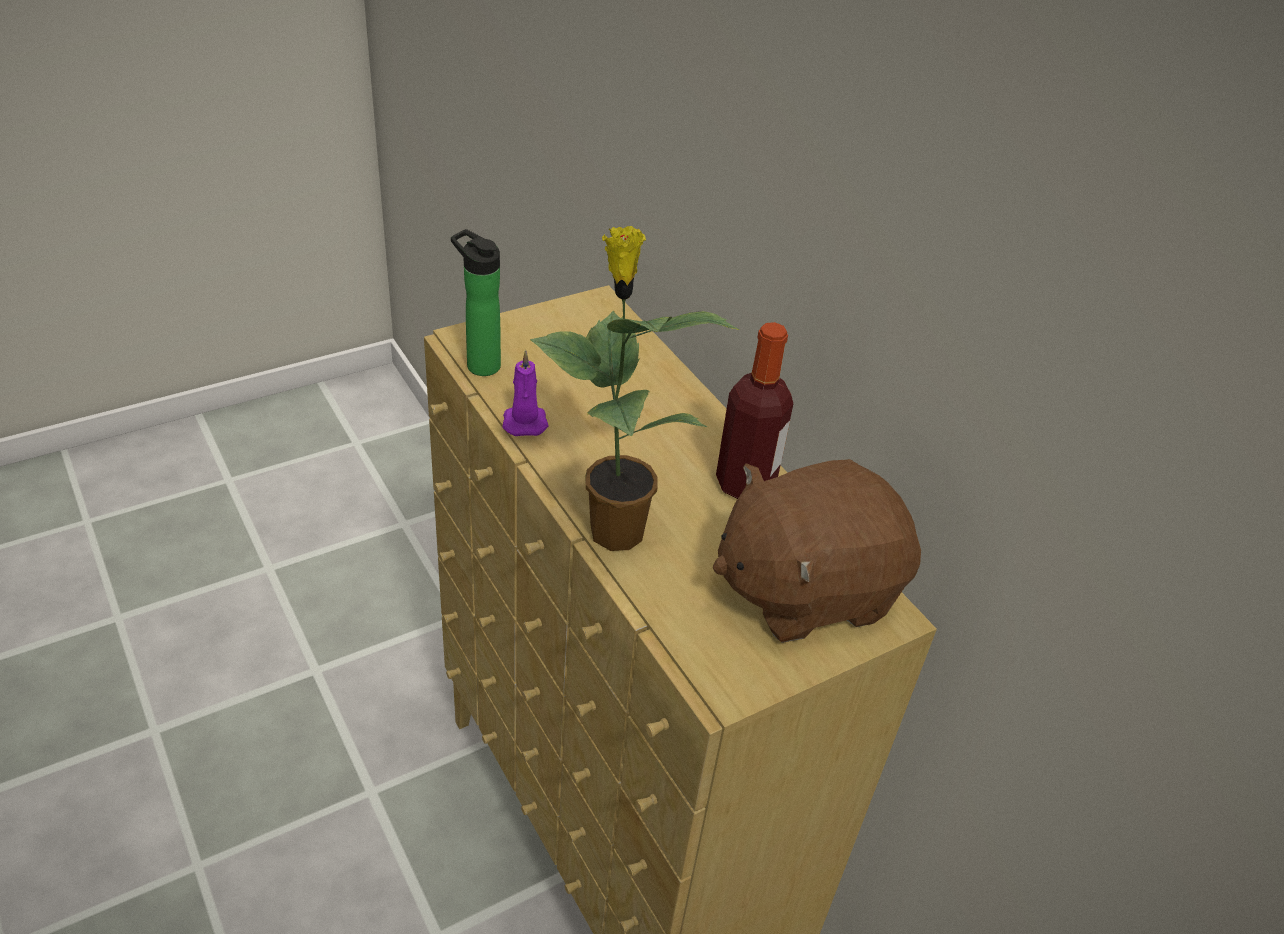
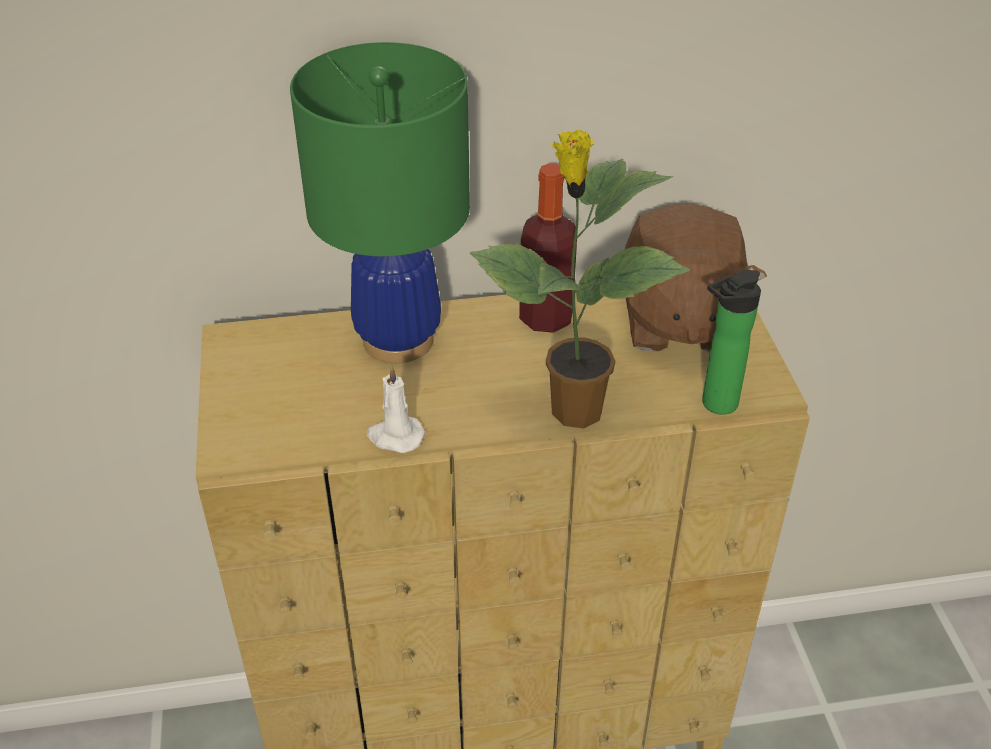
camera: 65 degrees left, 0 degrees up
(479, 364) = (282, 450): bottle -> bottle (715, 405)
(524, 421) = (394, 436): purple candle -> white candle
(652, 394) = (399, 340): none -> green table lamp

